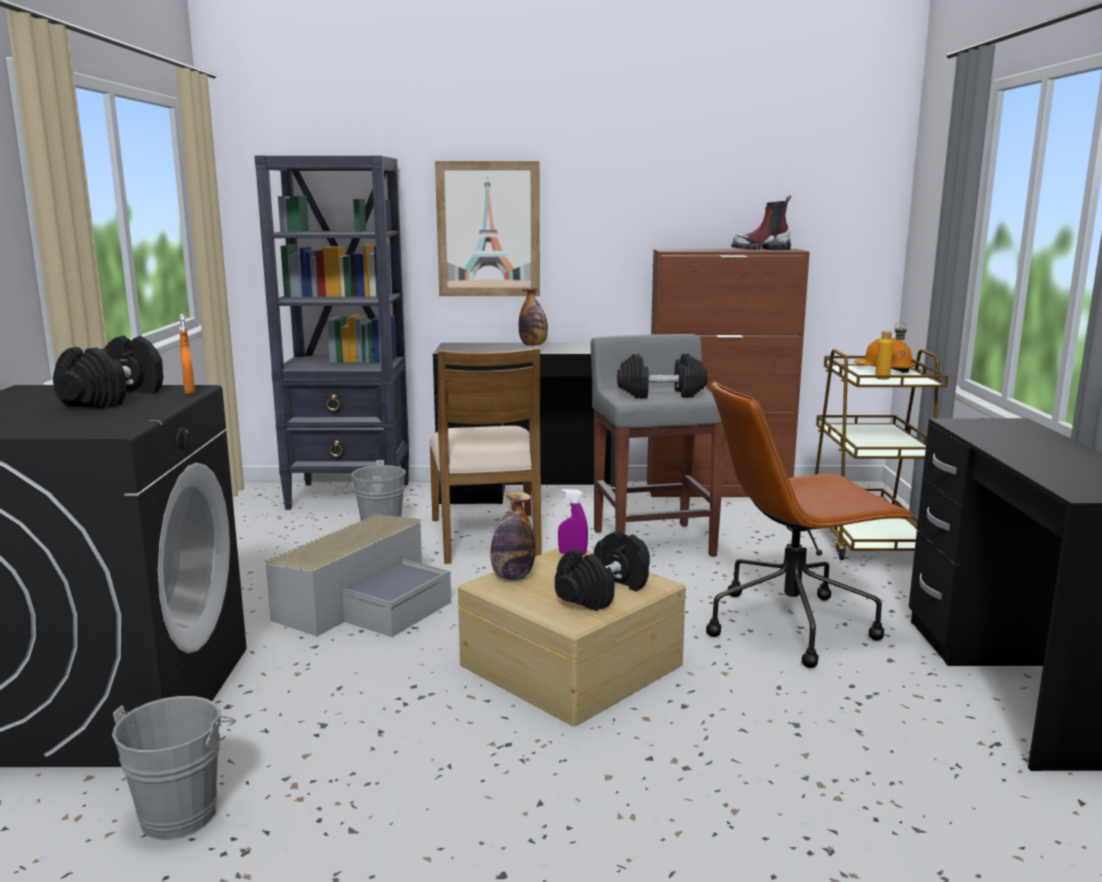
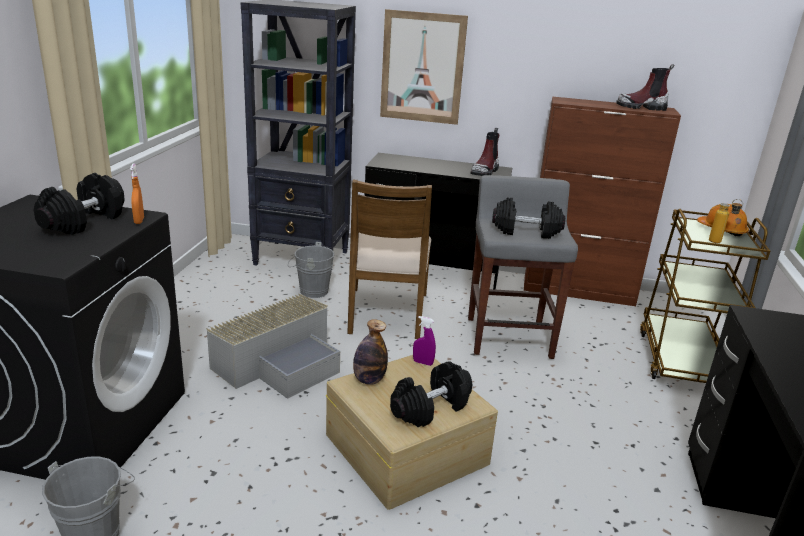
camera: 10 degrees right, 10 degrees up
(533, 345) = (446, 164): bottle -> none
(584, 347) = (485, 171): none -> boot
(792, 625) = (589, 439): brown office chair -> none

